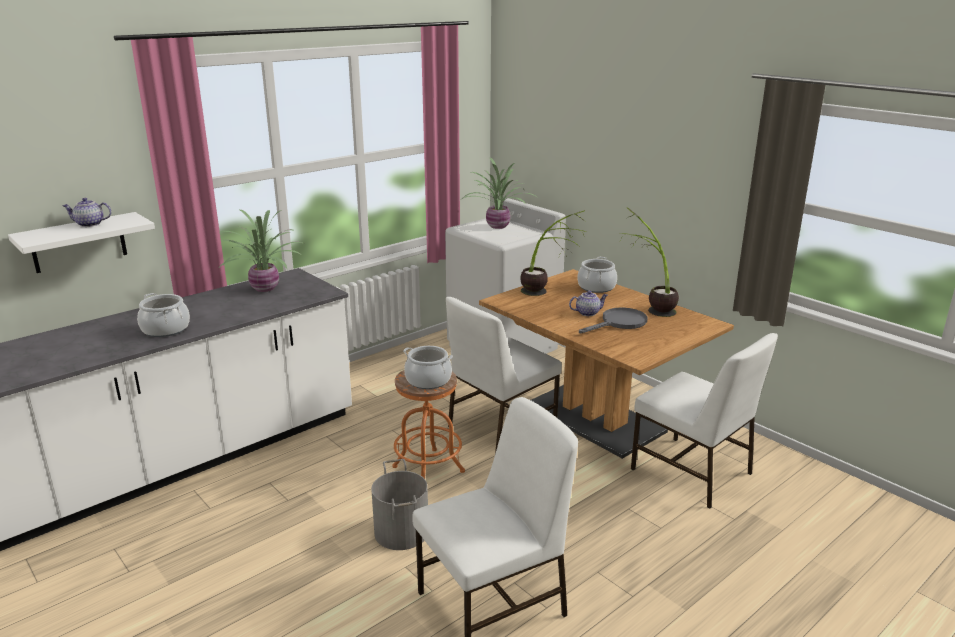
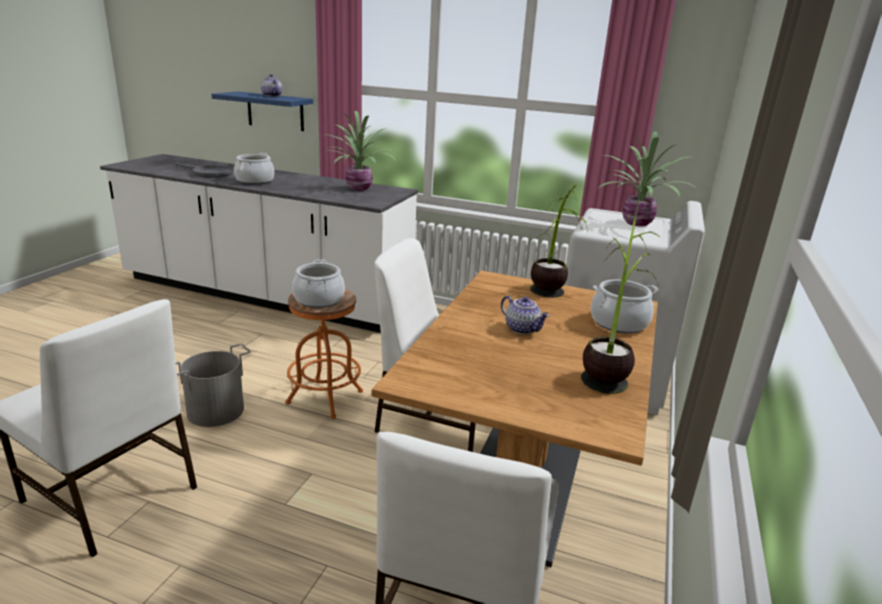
camera: 60 degrees right, 0 degrees up
(78, 243) = (275, 111): white shelf -> blue shelf
(619, 323) = (515, 354): grey frying pan -> grey frying pan (208, 173)

